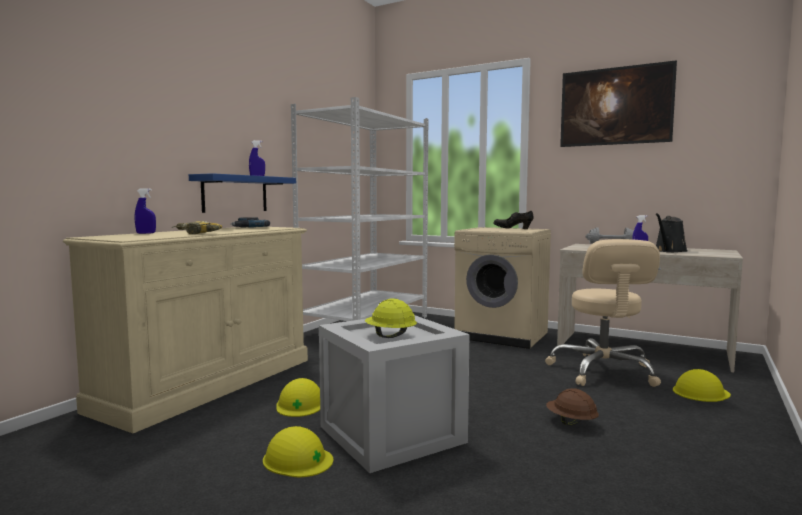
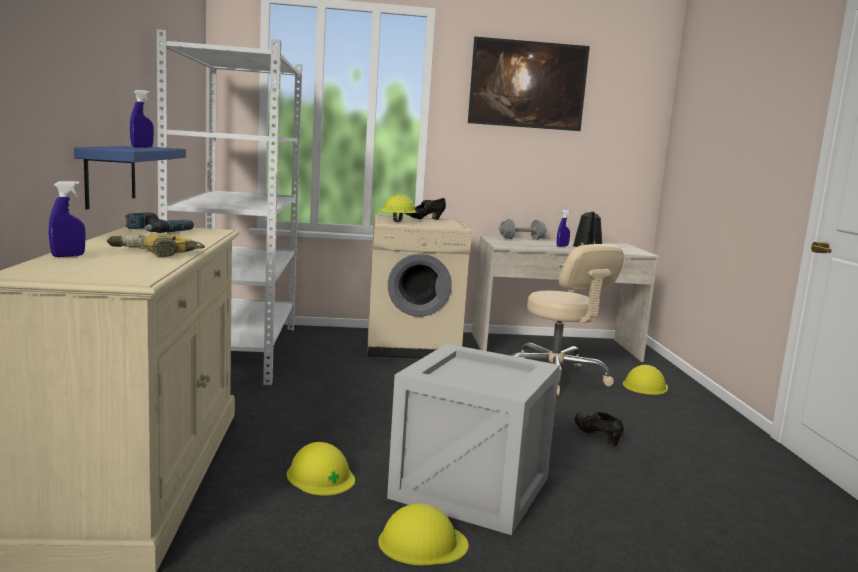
camera: 35 degrees left, 5 degrees up
(390, 336) = (485, 378): yellow hard hat -> yellow hard hat (395, 221)
(571, 422) = (597, 436): brown hard hat -> black shoe

